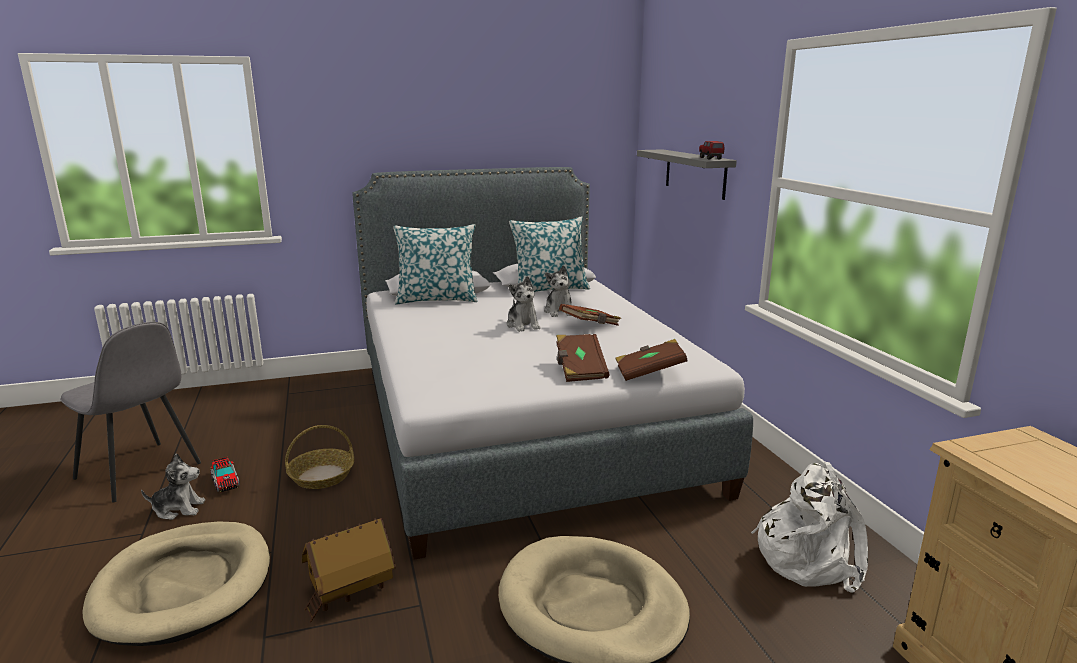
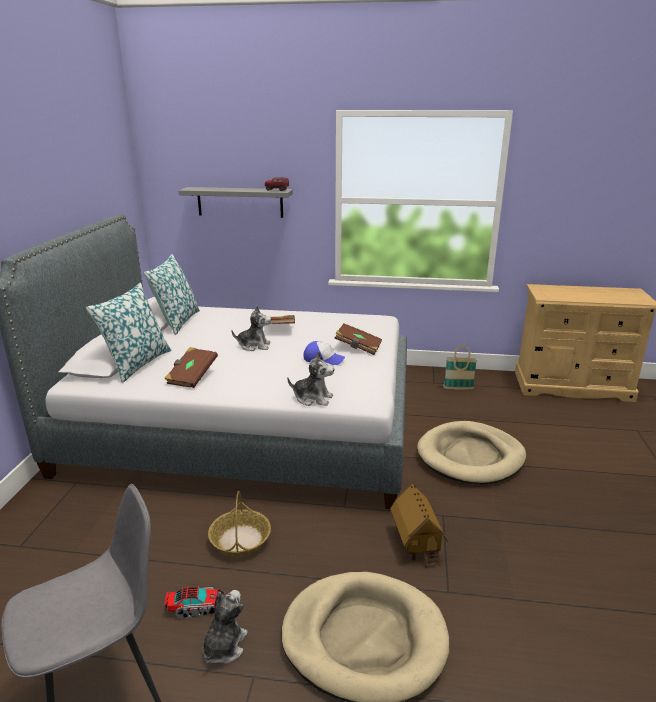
camera: 65 degrees left, 5 degrees up
(517, 358) = (323, 359): none -> cap
(559, 311) = (236, 330): plush toy -> plush toy (313, 398)
(649, 372) = (380, 332): brown book -> brown book (191, 377)
(808, 557) = (458, 388): white backpack -> basket

